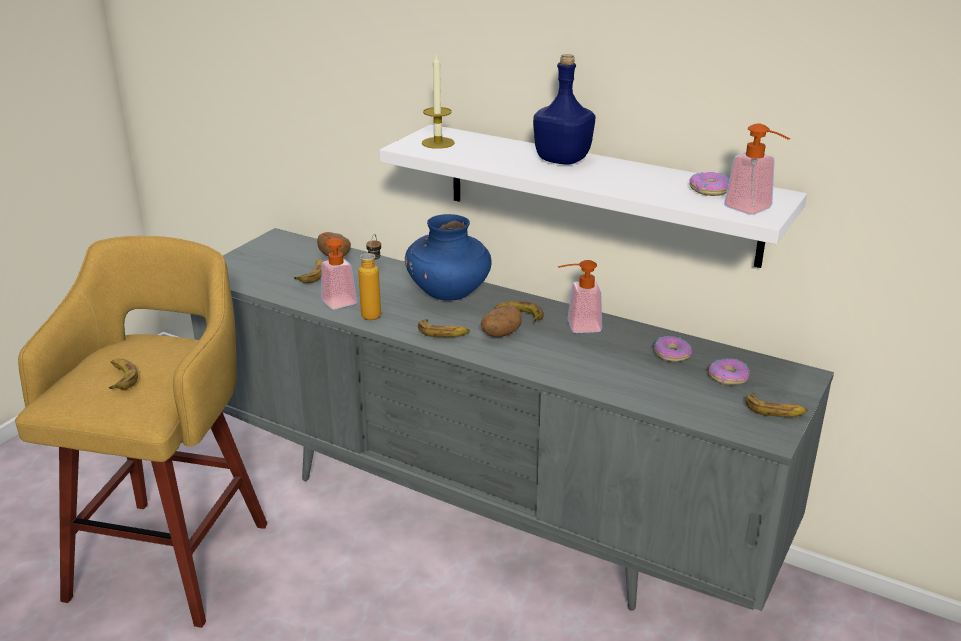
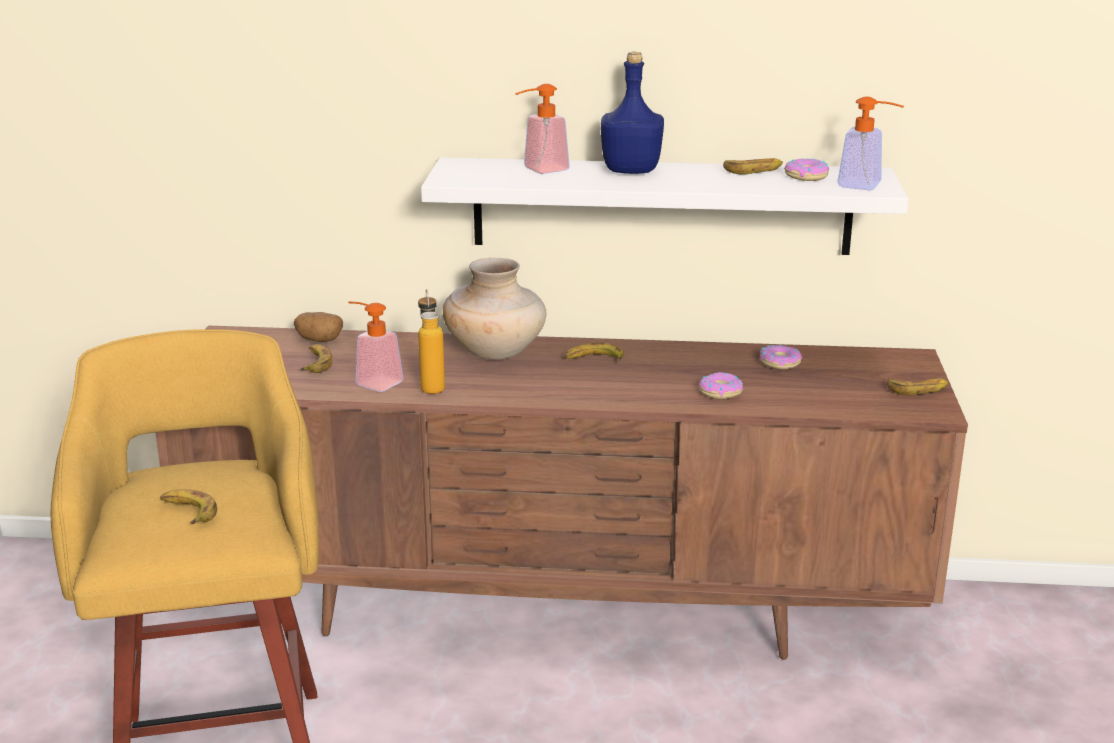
camera: 25 degrees left, 5 degrees down
(438, 143) = (478, 172): candle -> none
(443, 333) = (531, 389): banana -> banana (753, 170)
(449, 293) = (496, 352): blue vase -> beige vase
(483, 510) = (560, 610): grey cabinet -> brown cabinet
(500, 334) = (593, 379): potato -> none
(577, 326) = (664, 357): soap dispenser -> soap dispenser (539, 170)
(728, 377) = (850, 371): donut -> donut (720, 392)

